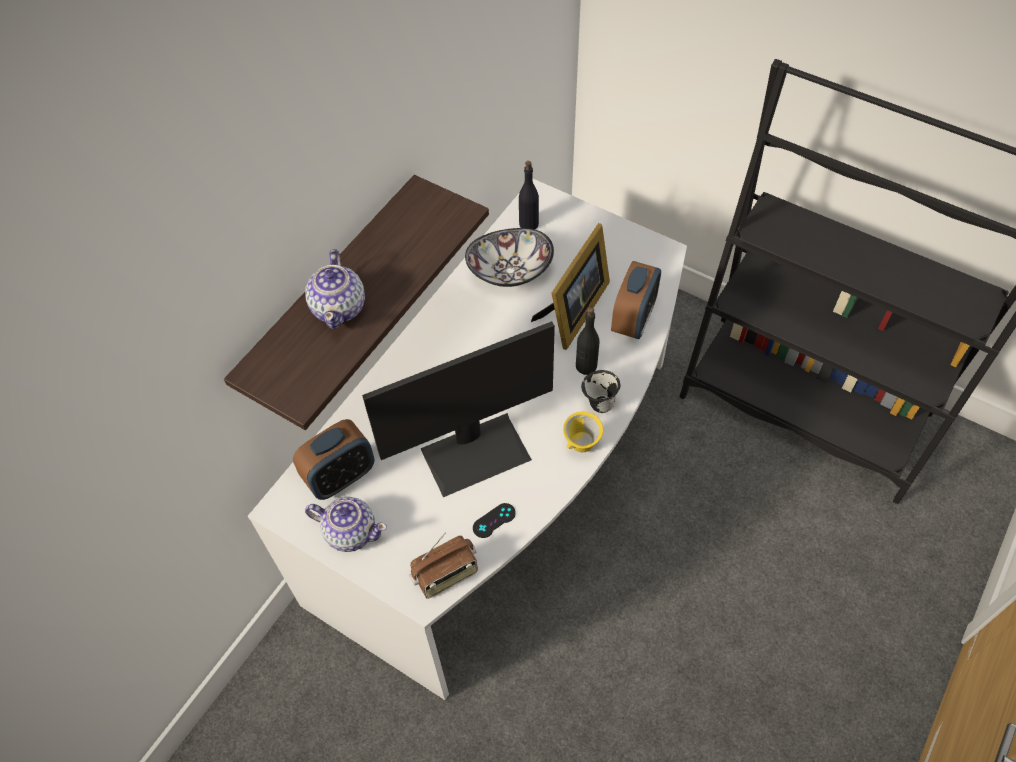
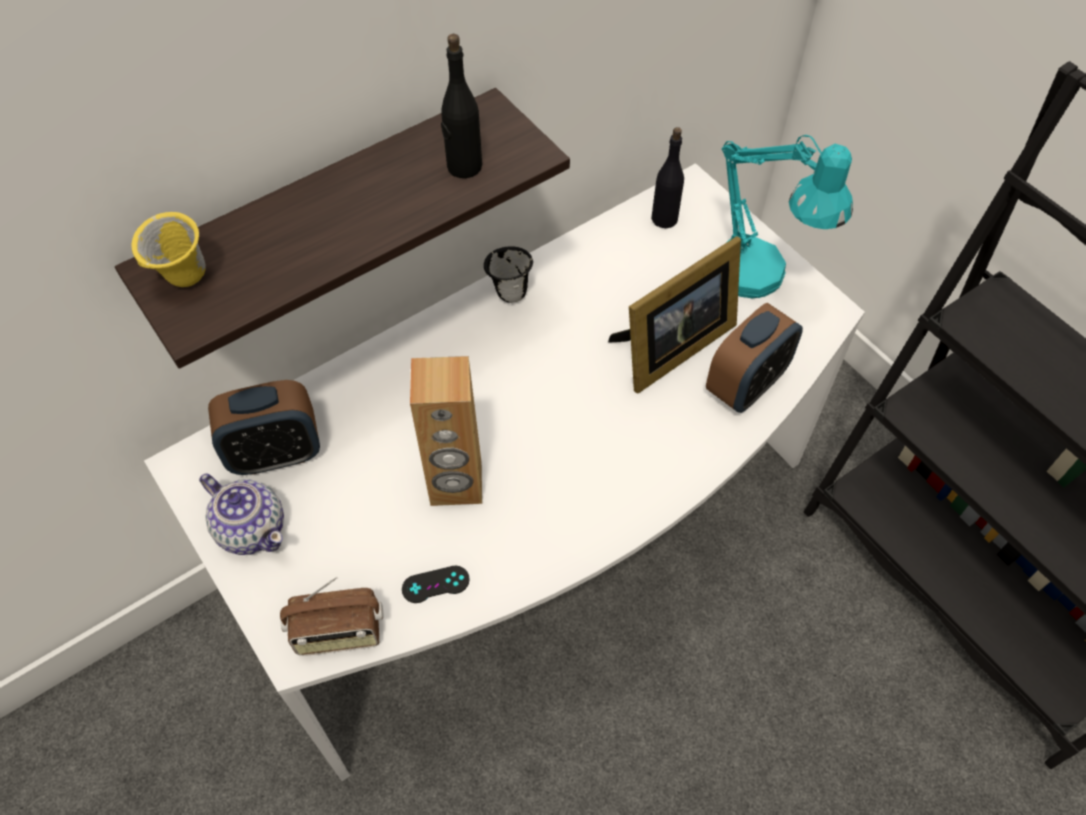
camera: 20 degrees right, 0 degrees up
(339, 307) = (307, 223): teapot -> none
(475, 452) = (456, 485): monitor -> brown speaker
(509, 270) = (612, 268): bowl -> none
(581, 447) = (597, 530): yellow mug -> yellow mug (184, 281)
(586, 366) = (653, 424): black bottle -> black bottle (464, 166)
(598, 404) = (647, 481): black mug -> black mug (509, 292)
(611, 246) = (760, 280): none -> turquoise table lamp

